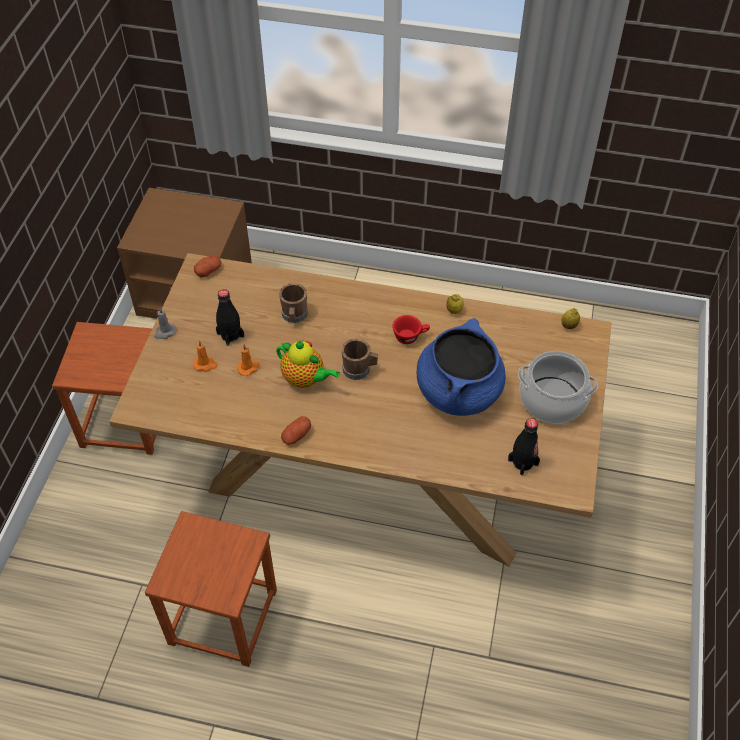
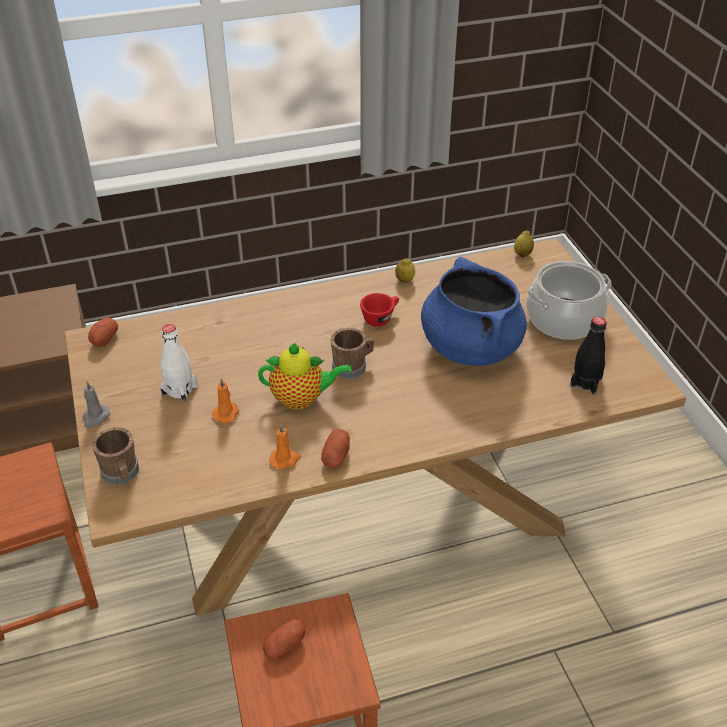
camera: 30 degrees left, 10 degrees down
(205, 365) = (172, 430): orange candle -> orange candle (285, 459)
(205, 548) = (284, 646): none -> potato
(230, 335) = (179, 390): black bottle -> white bottle
(294, 316) = (240, 345): brown mug -> brown mug (121, 474)

